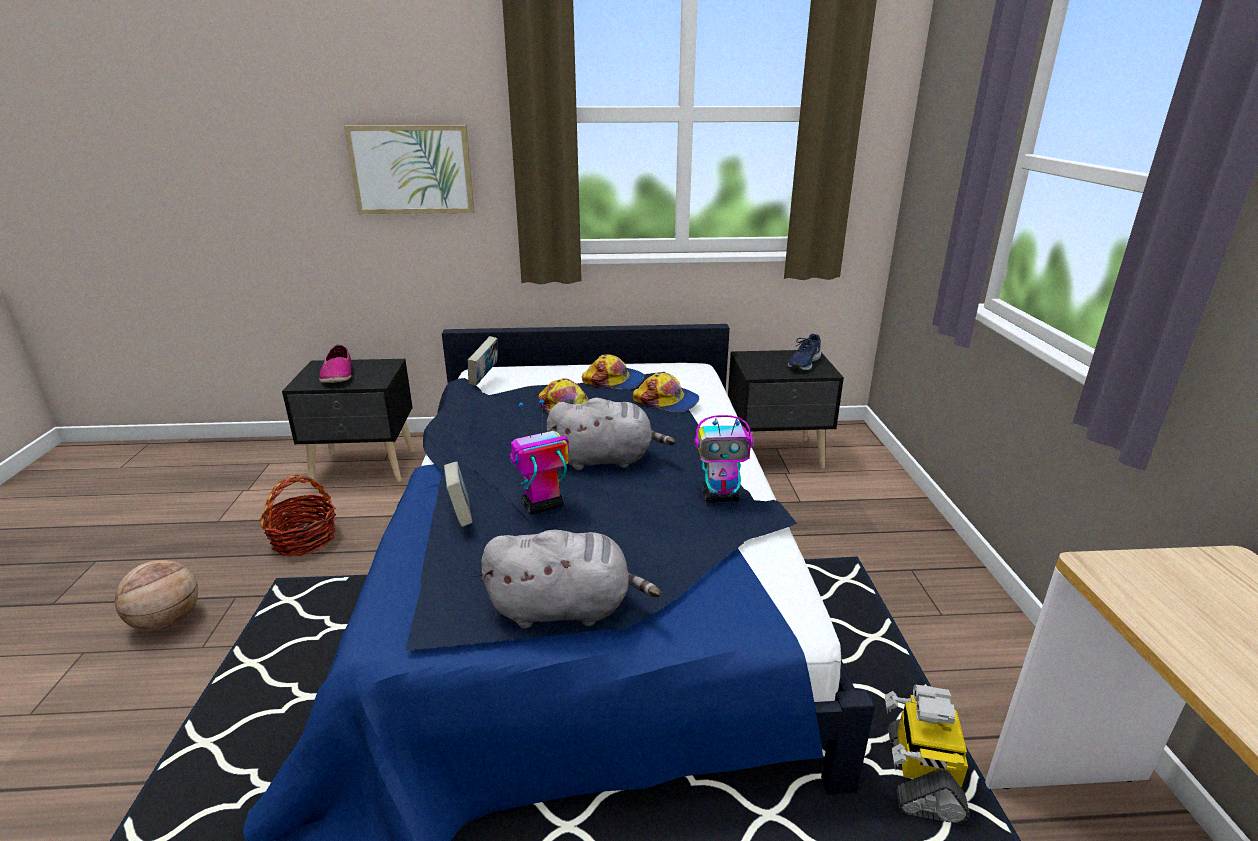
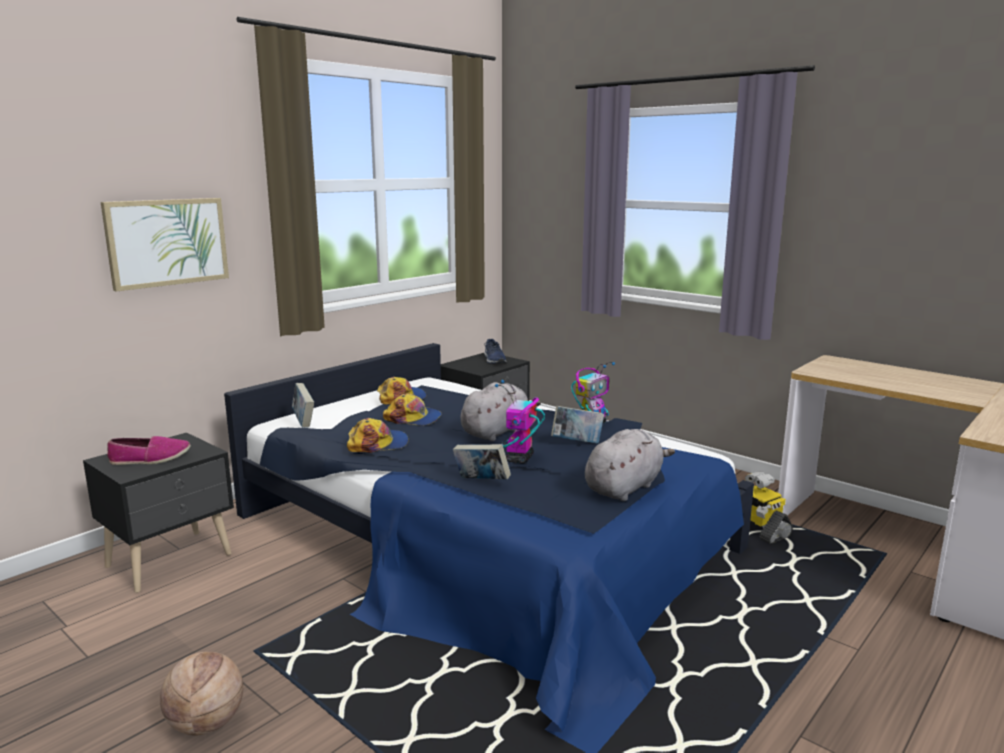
camera: 45 degrees left, 10 degrees down
(304, 539) = (221, 622): basket -> none
(337, 375) = (150, 459): shoe -> shoe turned 45 degrees counterclockwise
(645, 515) = (577, 443): none -> book
(667, 401) = (461, 398): cap -> cap (378, 444)

